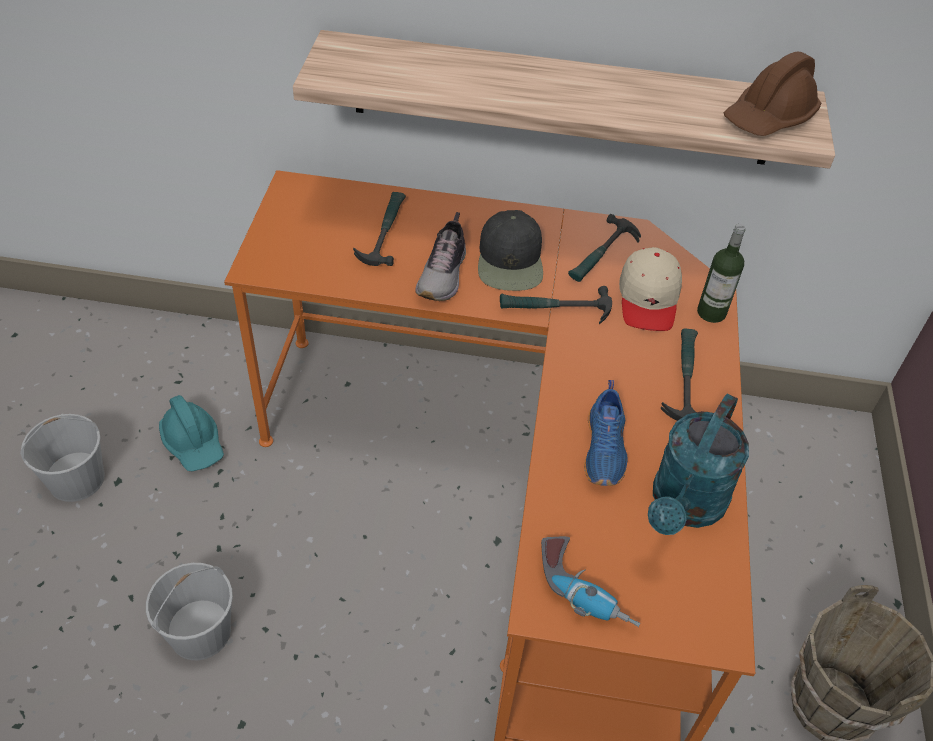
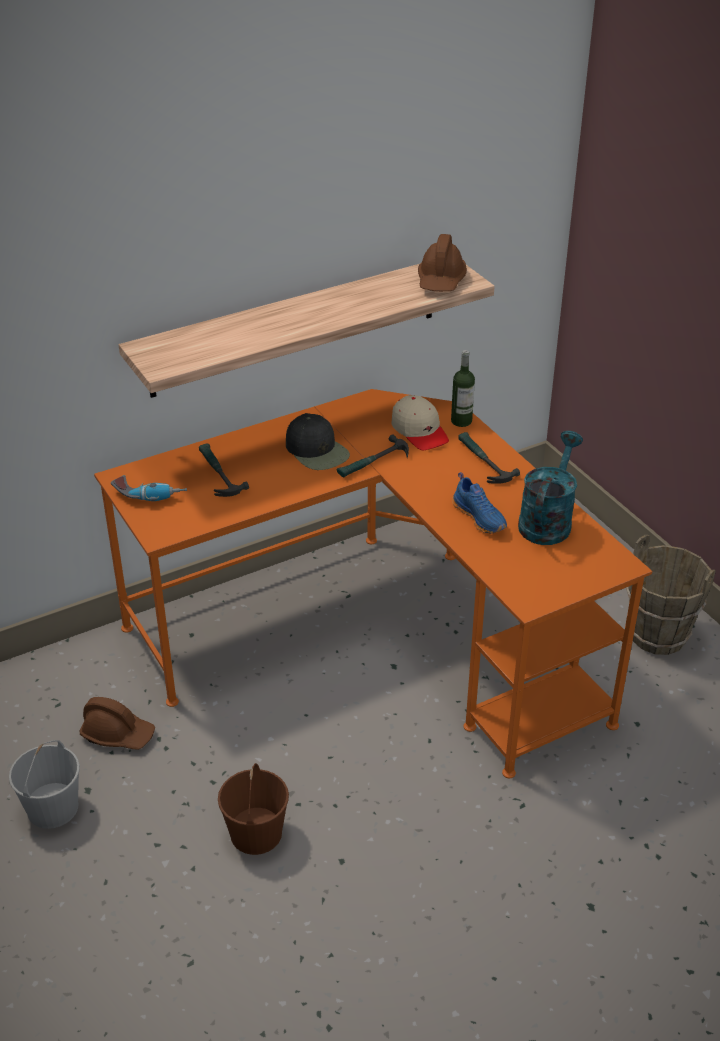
camera: 35 degrees left, 10 degrees down
(193, 443) = (118, 734): turquoise hard hat -> brown hard hat
(201, 630) = (255, 832): white bucket -> brown bucket
(443, 275) = (285, 478): shoe -> none
(586, 590) = (541, 583): power drill -> power drill (149, 495)
(602, 255) = (367, 421): hammer -> none
(684, 506) = (547, 520): turquoise watering can -> turquoise watering can turned 150 degrees counterclockwise

